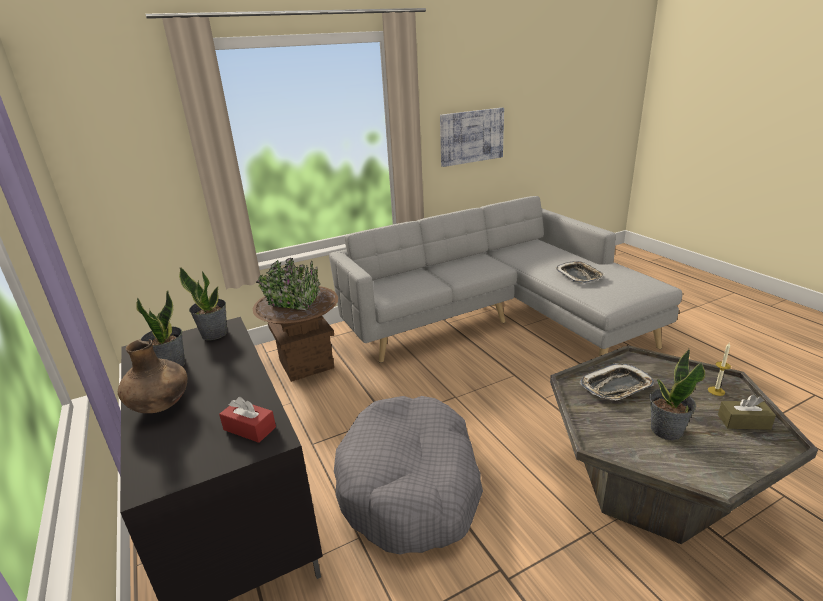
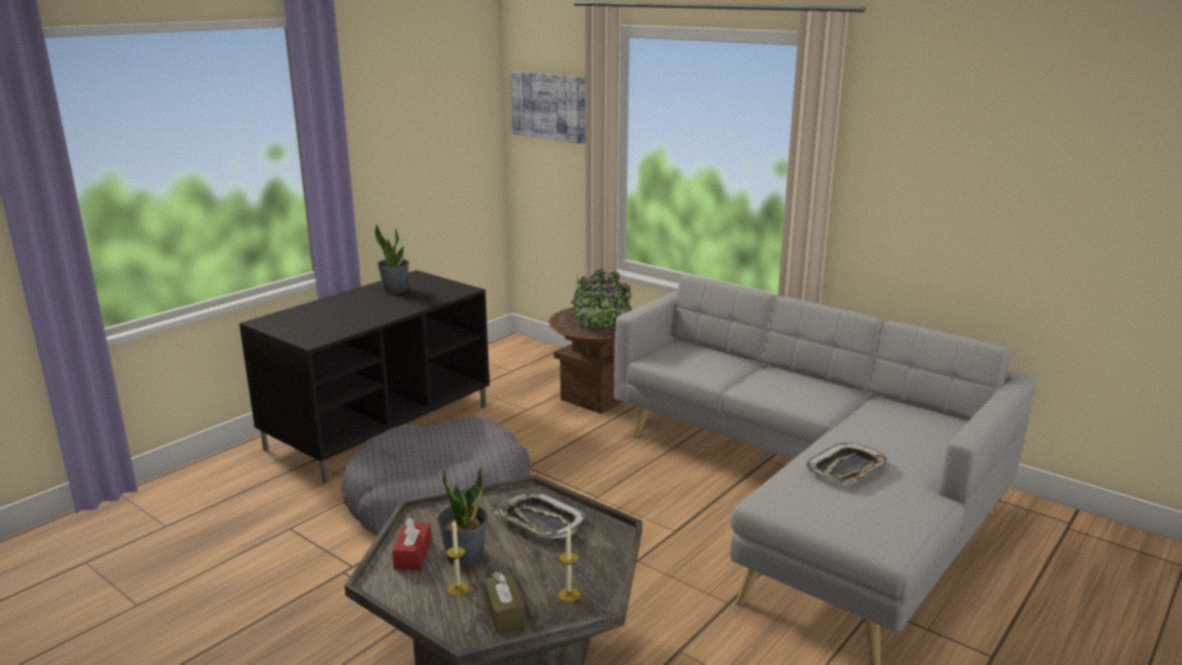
camera: 65 degrees right, 5 degrees down
(161, 406) = (342, 302): brown vase -> none
(214, 333) = (449, 289): potted plant -> none
(249, 428) = (323, 332): red tissue box -> red tissue box (413, 555)
(471, 136) = (942, 210): picture -> picture (548, 106)
(716, 440) = (458, 589): none -> candle

